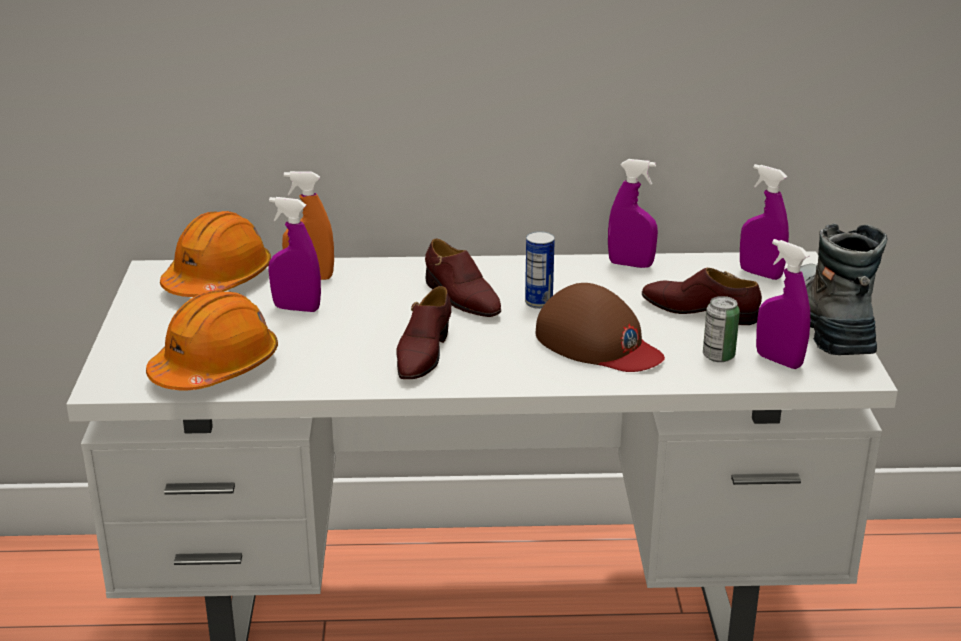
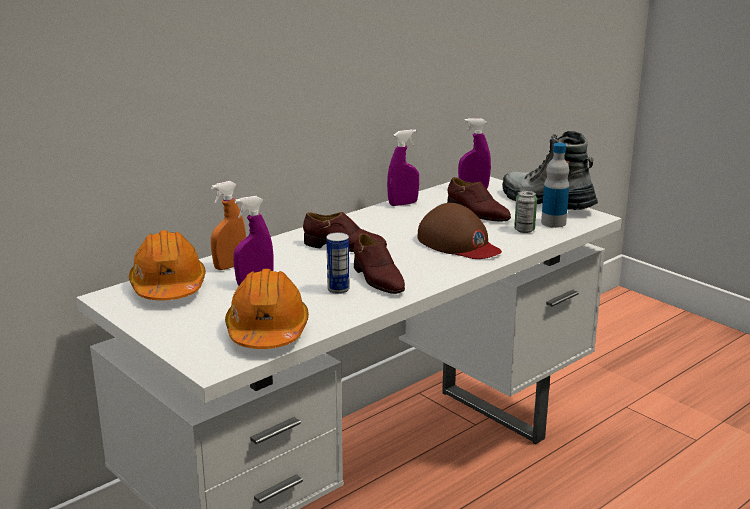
camera: 40 degrees left, 5 degrees down
(538, 303) = (391, 235): can -> can (338, 289)
(598, 343) = (458, 244): brown cap -> brown cap turned 45 degrees clockwise
(699, 311) = (477, 214): brown shoe -> brown shoe turned 120 degrees counterclockwise
(778, 361) = (553, 223): purple spray bottle -> bottle

